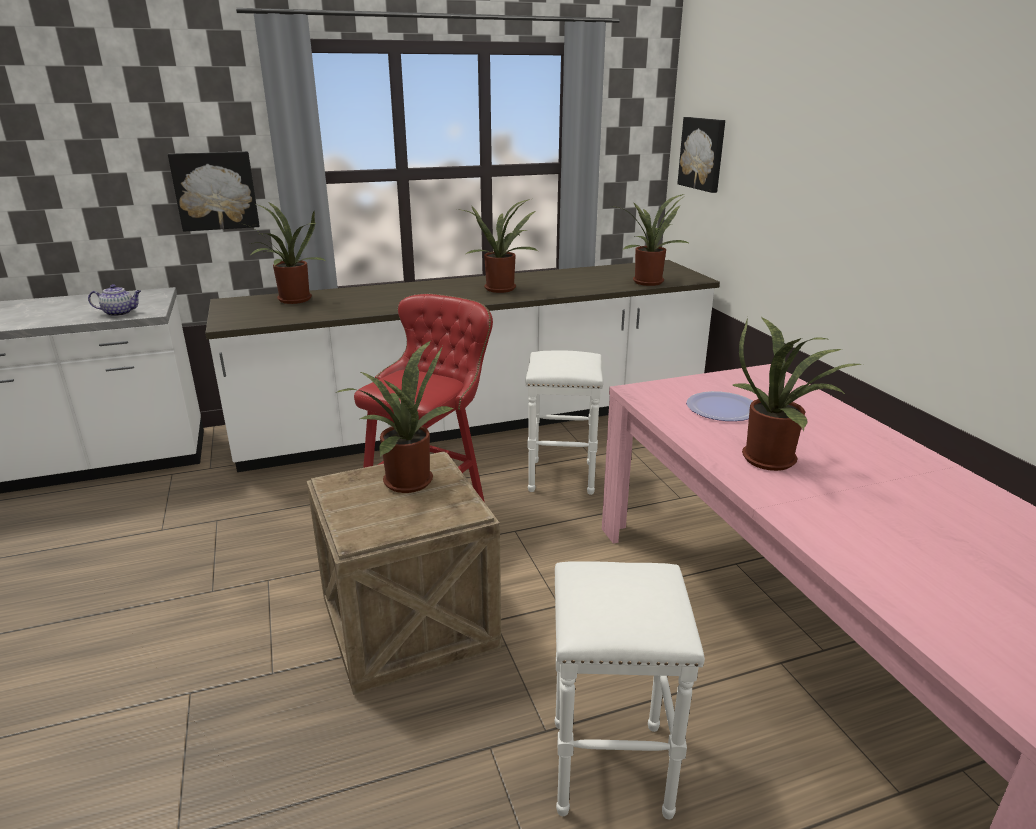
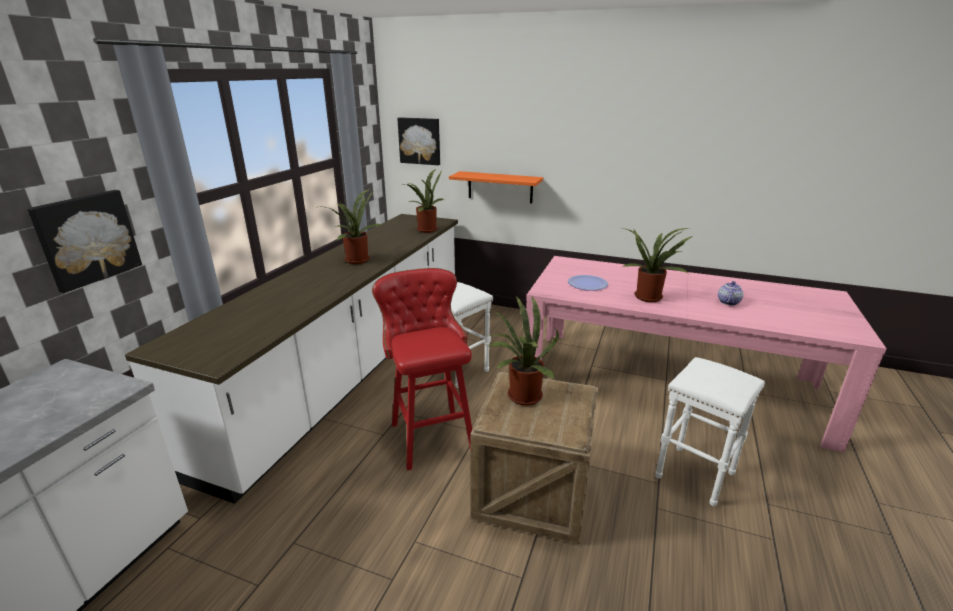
camera: 50 degrees left, 0 degrees up
(120, 313) = (84, 404): teapot -> teapot (728, 302)
(291, 300) = (220, 323): potted plant -> none
(776, 239) = (500, 187): none -> orange shelf

